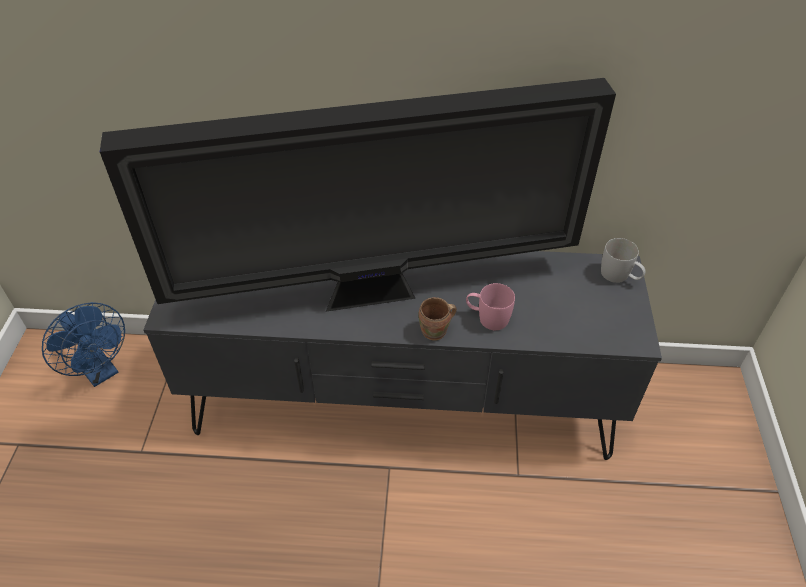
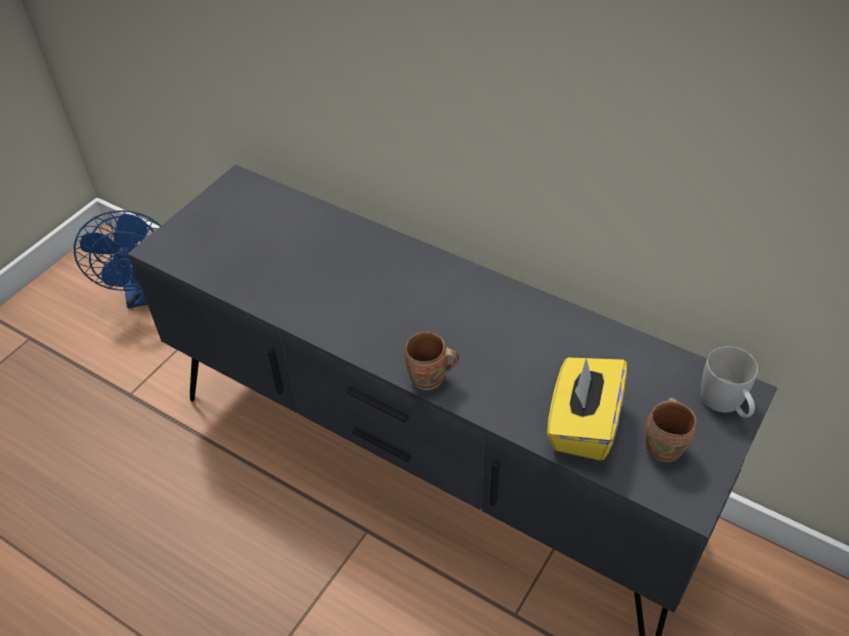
camera: 30 degrees right, 0 degrees up
(375, 294) = (390, 307): television -> none
(487, 318) = (505, 387): pink mug -> none
(549, 322) = (582, 425): none -> yellow tissue box
(604, 314) = (666, 446): none -> brown mug

